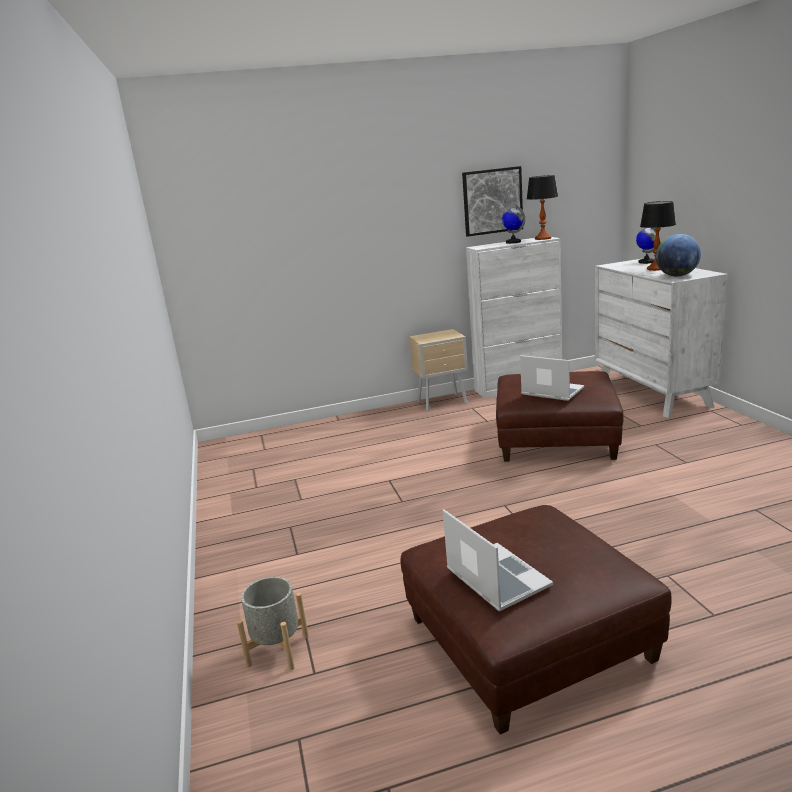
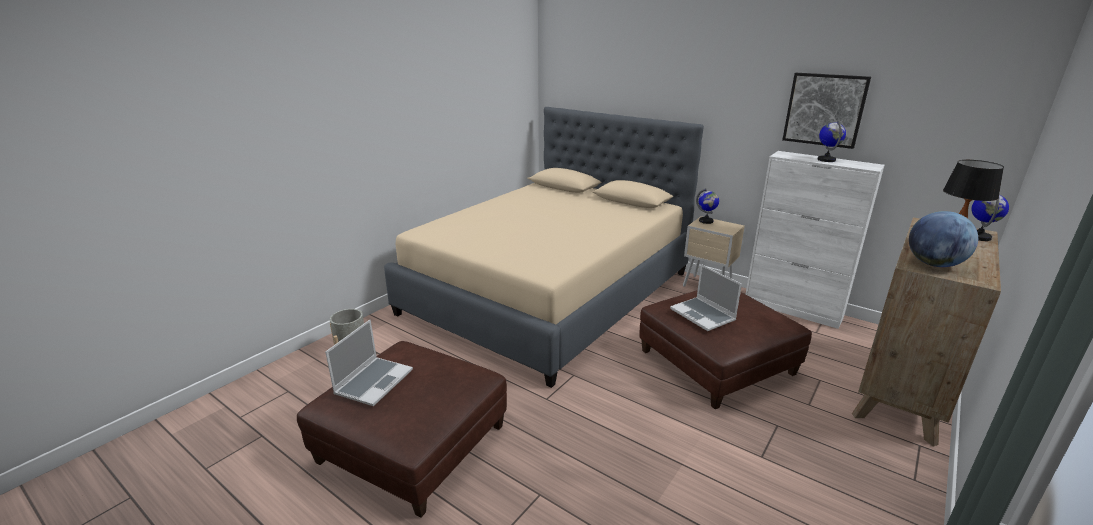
camera: 50 degrees right, 5 degrees up
(340, 474) = (550, 292): none -> beige bed
(423, 337) = (706, 221): none -> globe
(543, 238) = (864, 166): table lamp -> none
(551, 392) = (703, 315): laptop -> laptop turned 150 degrees clockwise
(652, 393) = (902, 390): white dresser -> brown dresser

